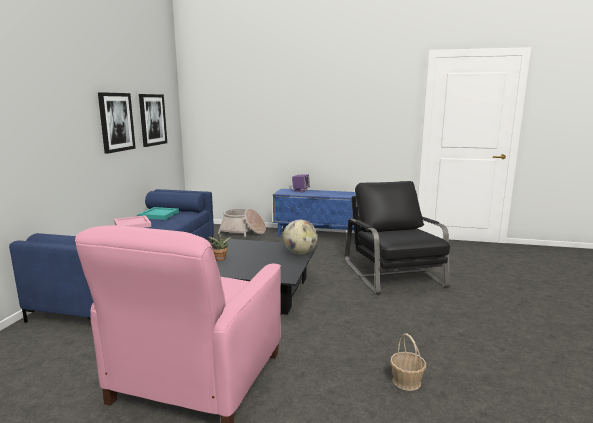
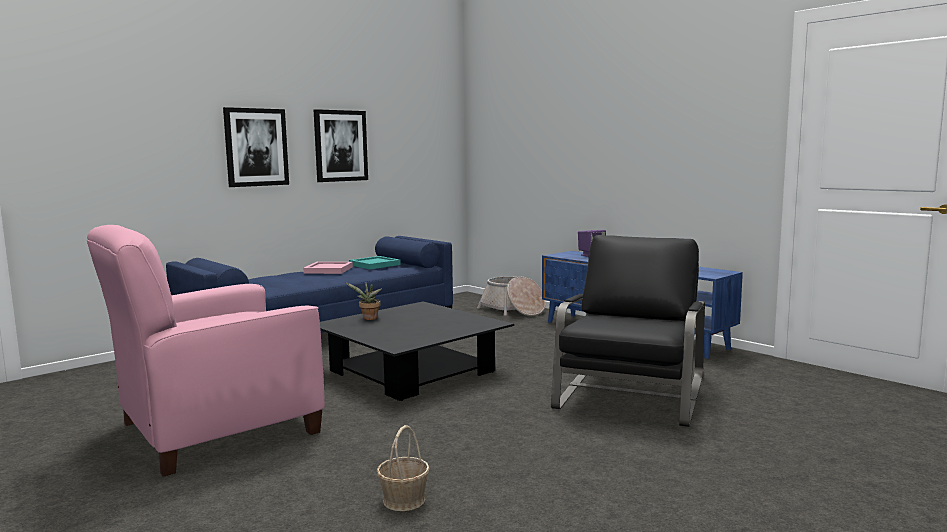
camera: 35 degrees right, 5 degrees down
(152, 120) = (406, 146): picture -> picture (256, 147)
(300, 253) = (471, 327): globe -> none

